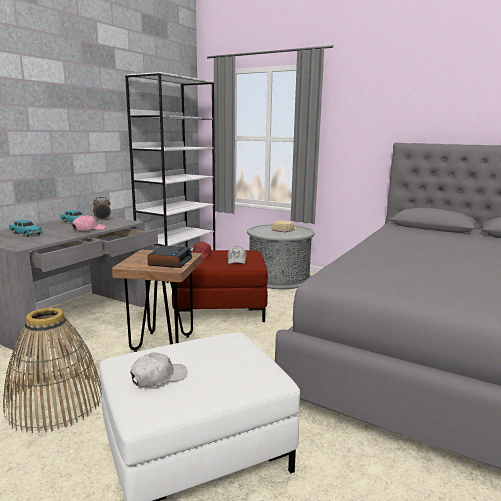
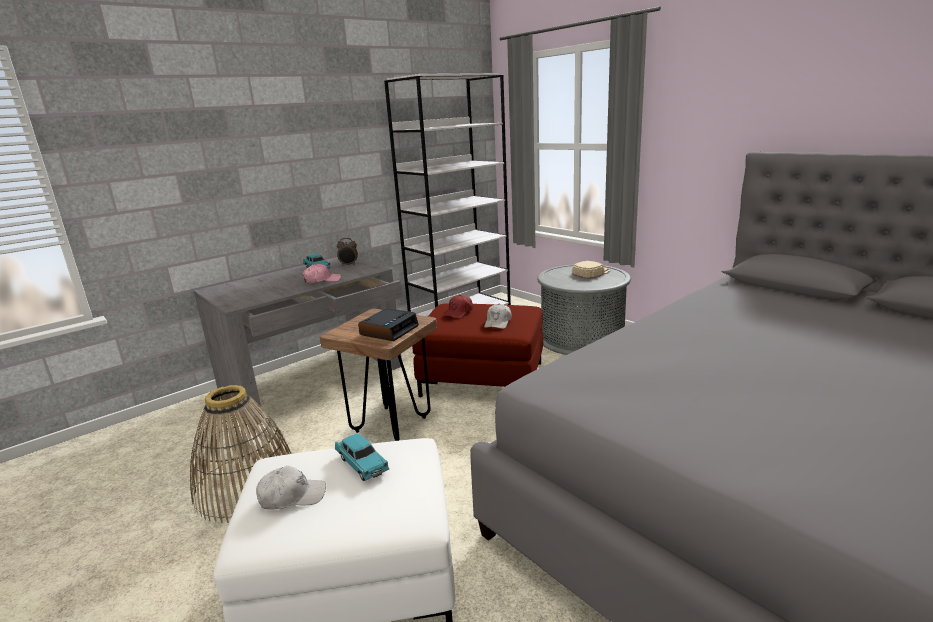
camera: 20 degrees right, 5 degrees up
(26, 234) = (255, 286): turquoise toy car -> turquoise toy car (362, 464)

